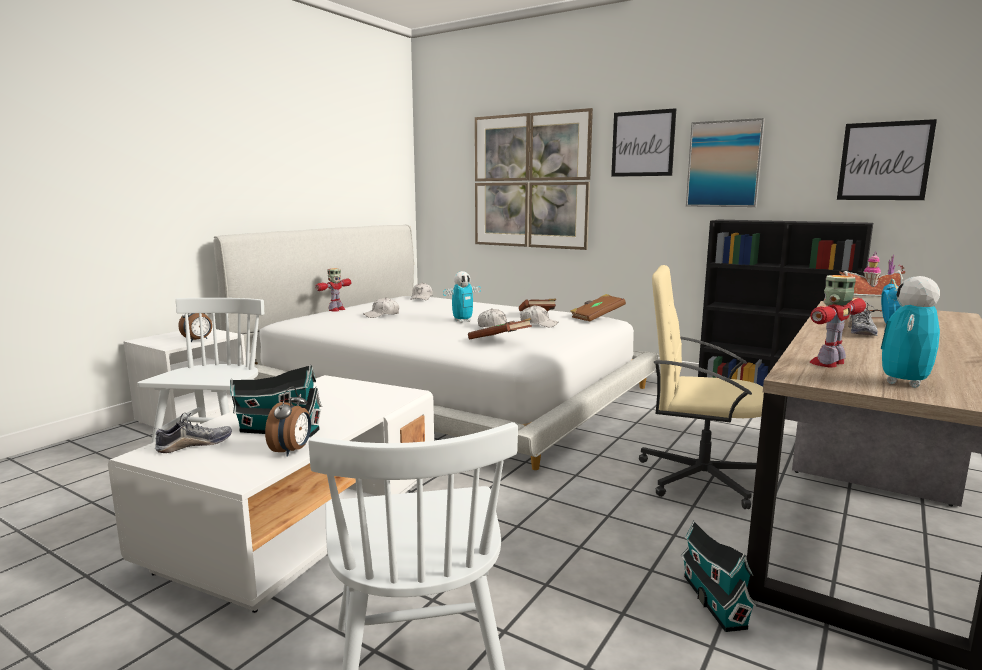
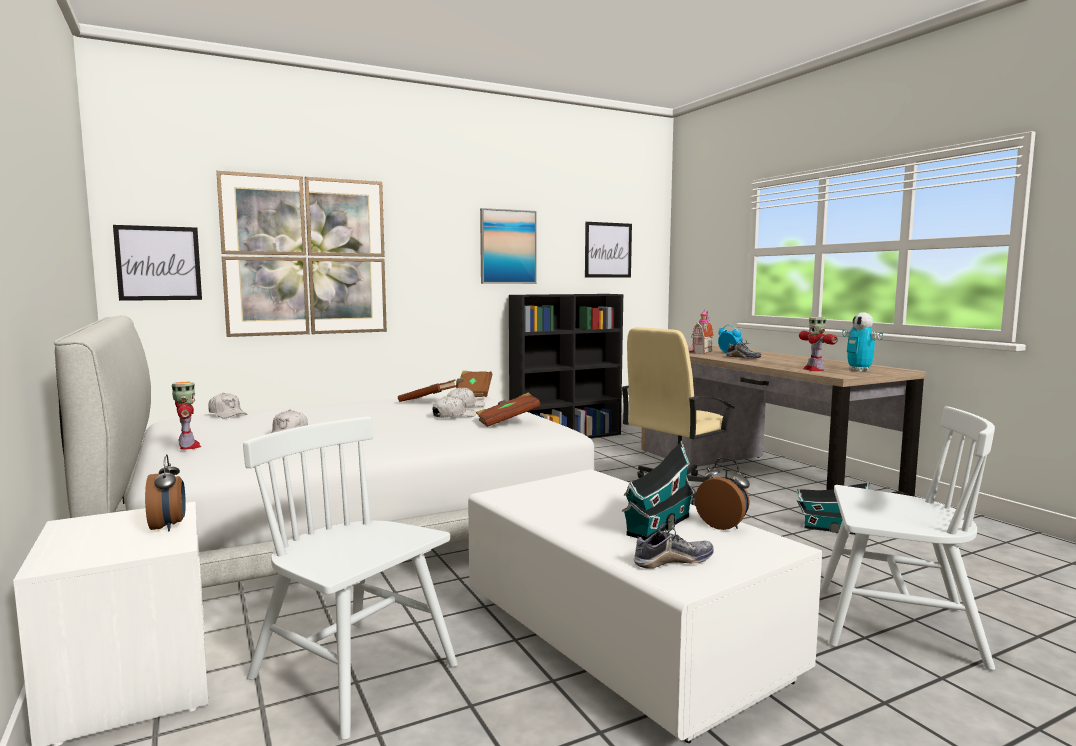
camera: 60 degrees left, 5 degrees down
(194, 445) = (672, 561): shoe -> shoe turned 75 degrees clockwise
(462, 321) = (399, 419): toy robot -> none
(643, 143) = (436, 223): picture -> picture (158, 263)

